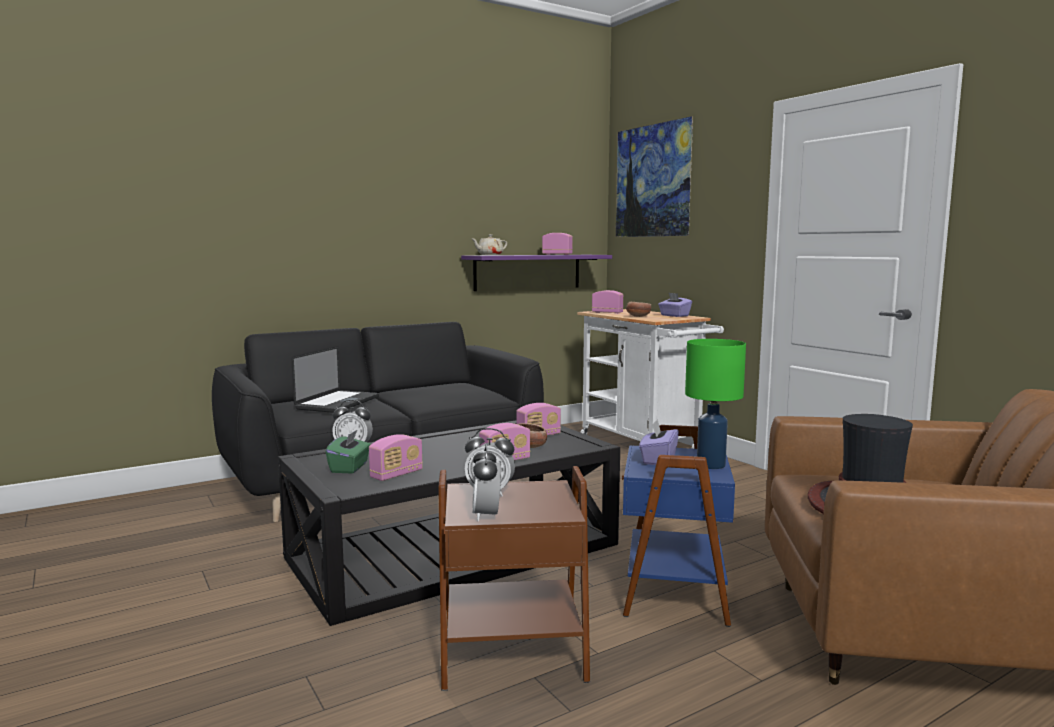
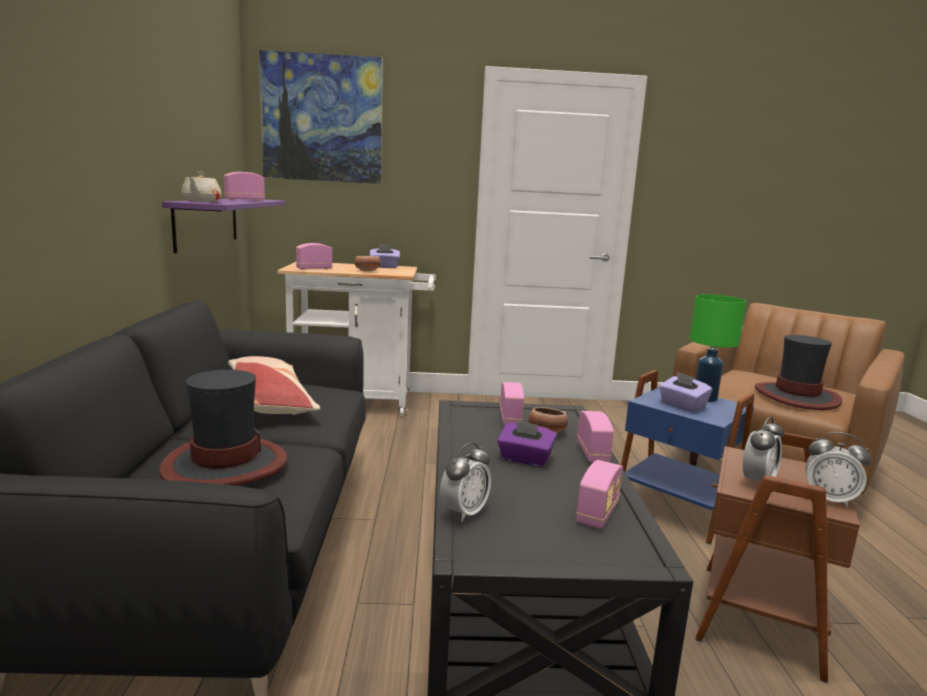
camera: 60 degrees left, 5 degrees up
(338, 403) = (225, 465): laptop -> hat
(349, 467) = (543, 533): green tissue box -> none
(396, 475) = (598, 513): radio -> radio turned 45 degrees clockwise
(444, 390) = (270, 400): none -> pillow
(462, 449) = (525, 459): none -> purple tissue box

